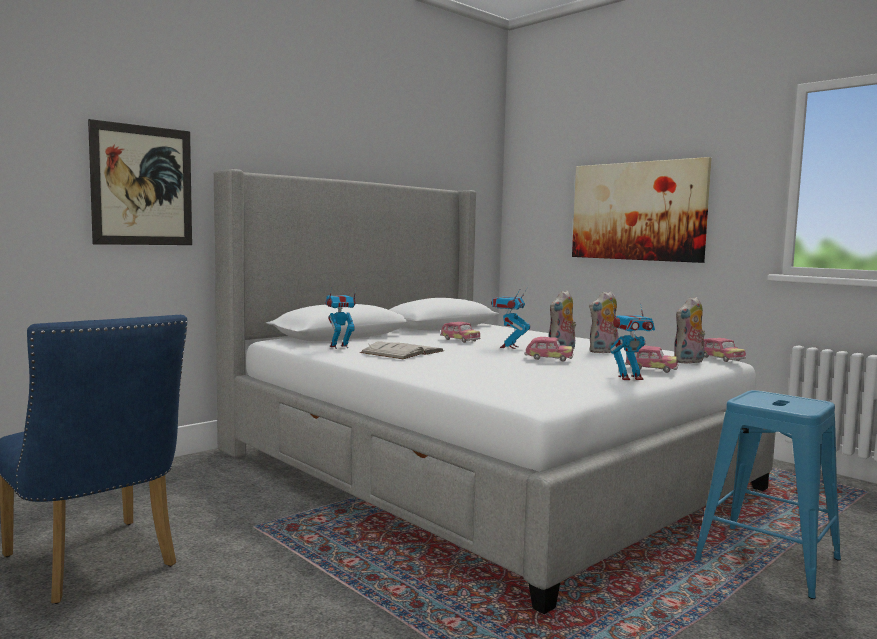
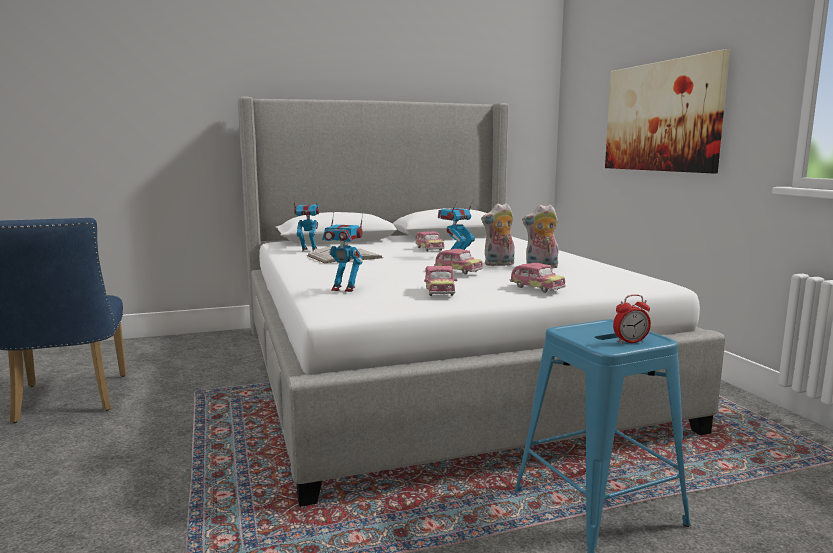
camera: 25 degrees right, 5 degrees up
(142, 185) = (180, 114): picture -> none
(629, 378) = (487, 295): toy robot -> toy robot (344, 289)
(689, 362) = (607, 283): plush toy -> none
(720, 359) = (657, 282): toy car -> toy car (439, 291)
(805, 405) = (630, 342): none -> alarm clock

